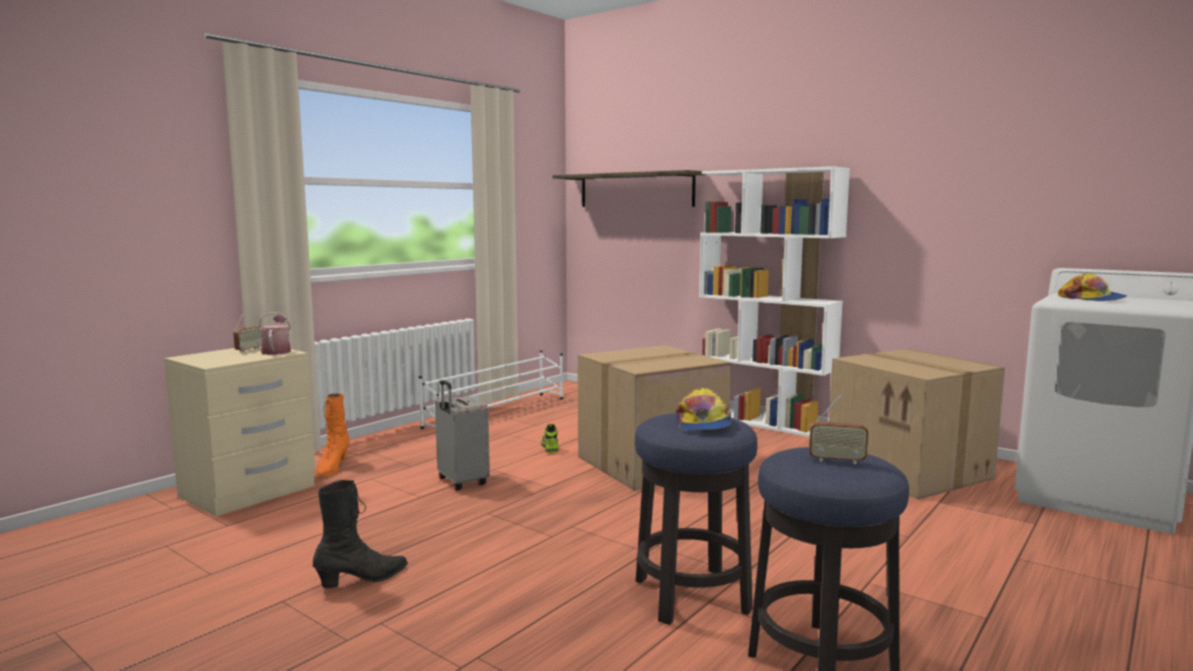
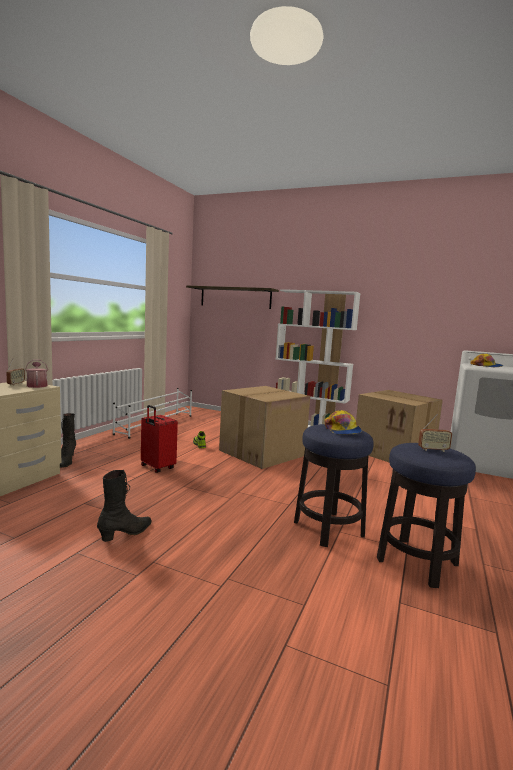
camera: 15 degrees left, 0 degrees up
(332, 468) = (66, 461): orange boot -> black boot
(461, 482) = (157, 467): grey suitcase -> red suitcase

